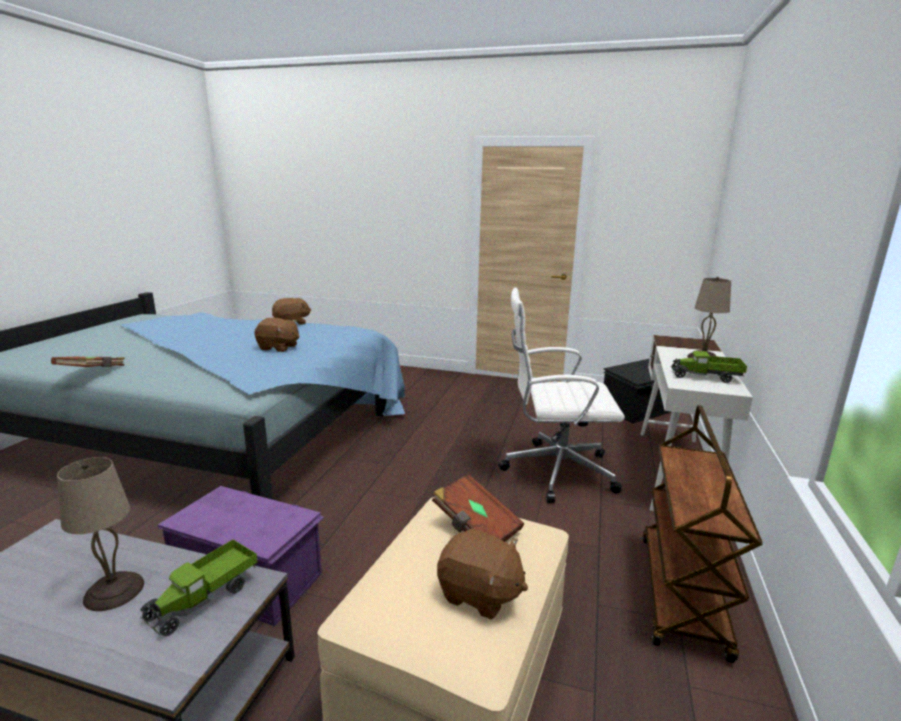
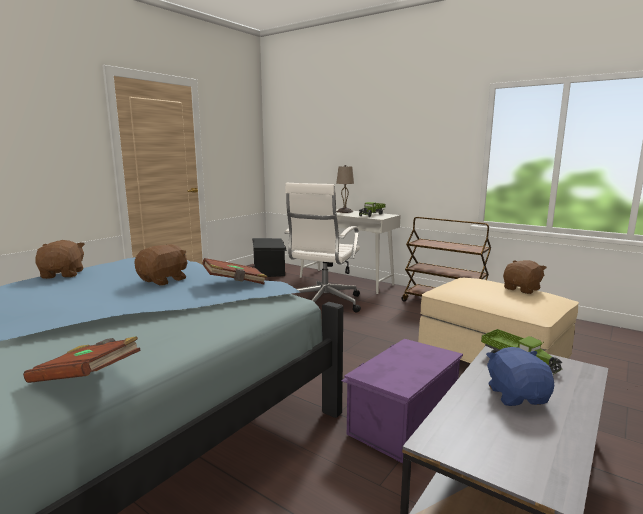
camera: 70 degrees left, 5 degrees down
(113, 590) = (517, 396): beige table lamp -> blue plush toy
(476, 527) = (468, 283): brown book -> brown book (235, 283)

